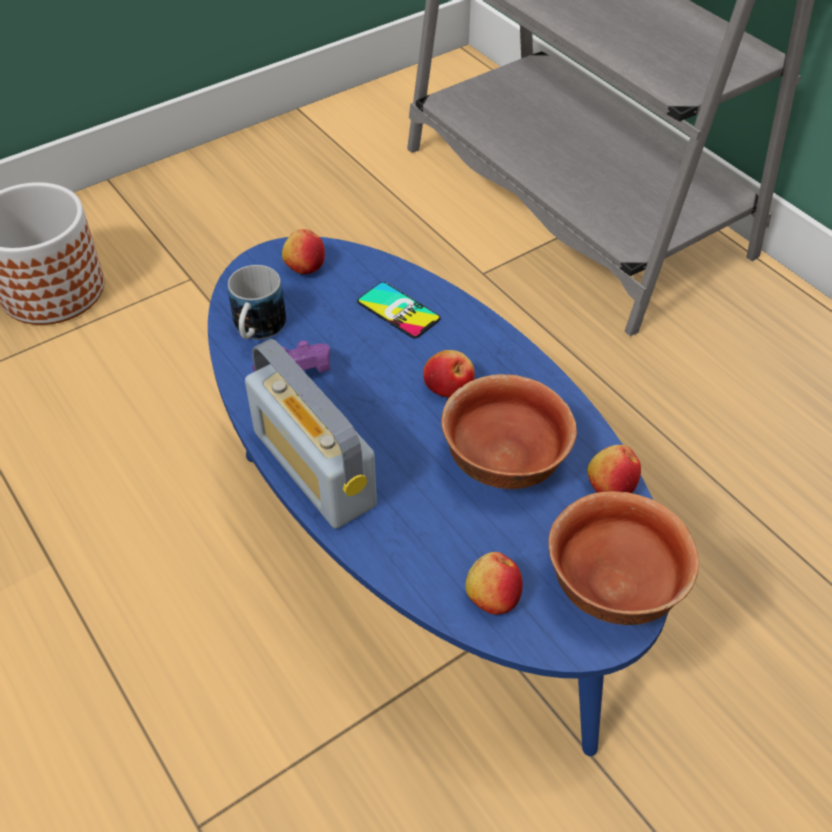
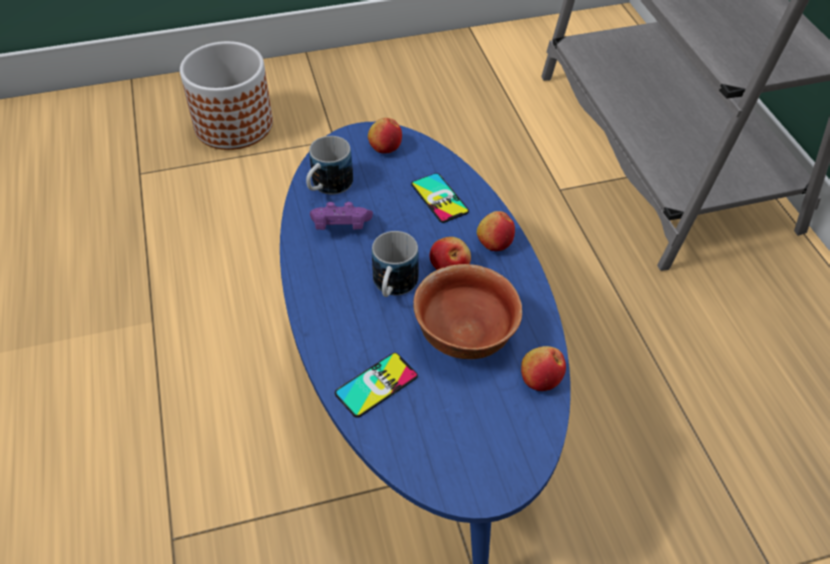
camera: 20 degrees right, 0 degrees up
(314, 468) = (320, 300): radio -> none
(394, 429) = (393, 287): none -> mug
(429, 549) = (376, 385): none -> phone
(492, 596) = (406, 434): apple -> apple (494, 242)
(611, 588) = (501, 457): bowl -> none

